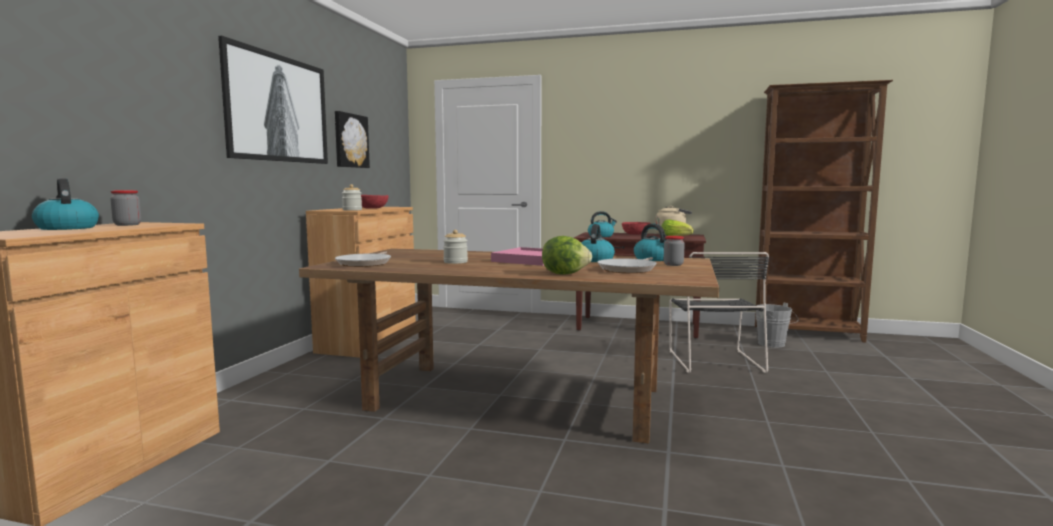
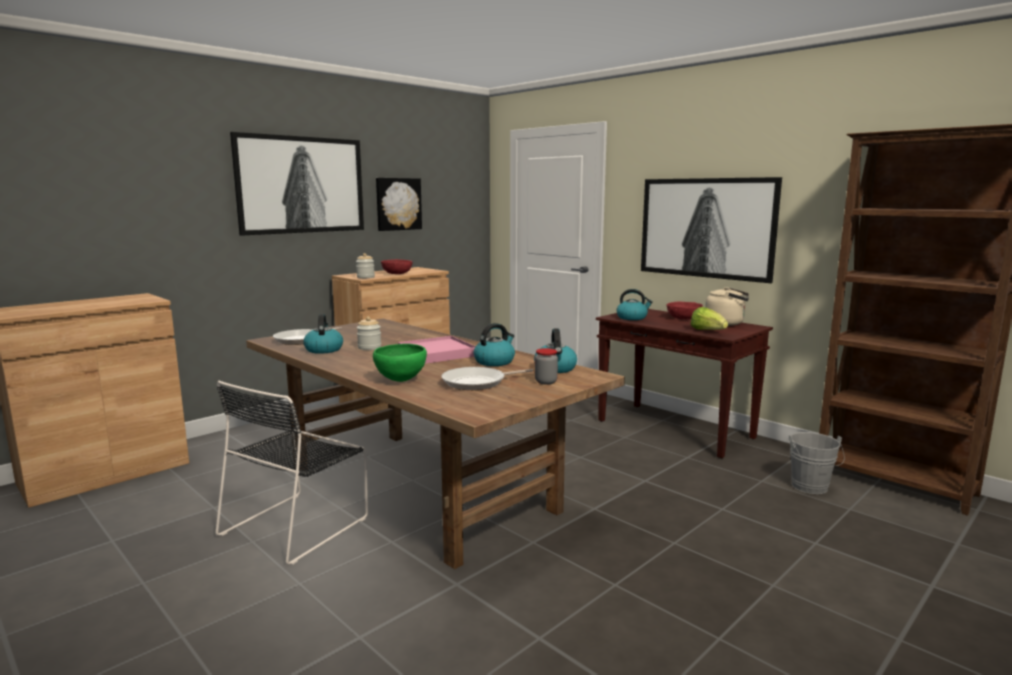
camera: 30 degrees right, 5 degrees up
(67, 228) = (76, 302): kettle -> kettle (323, 349)
(127, 225) = (121, 299): jar -> none
(565, 274) = (401, 380): lettuce -> green bowl
(641, 162) = (706, 228): none -> picture
(714, 360) = (691, 492): black chair -> black chair (298, 524)

